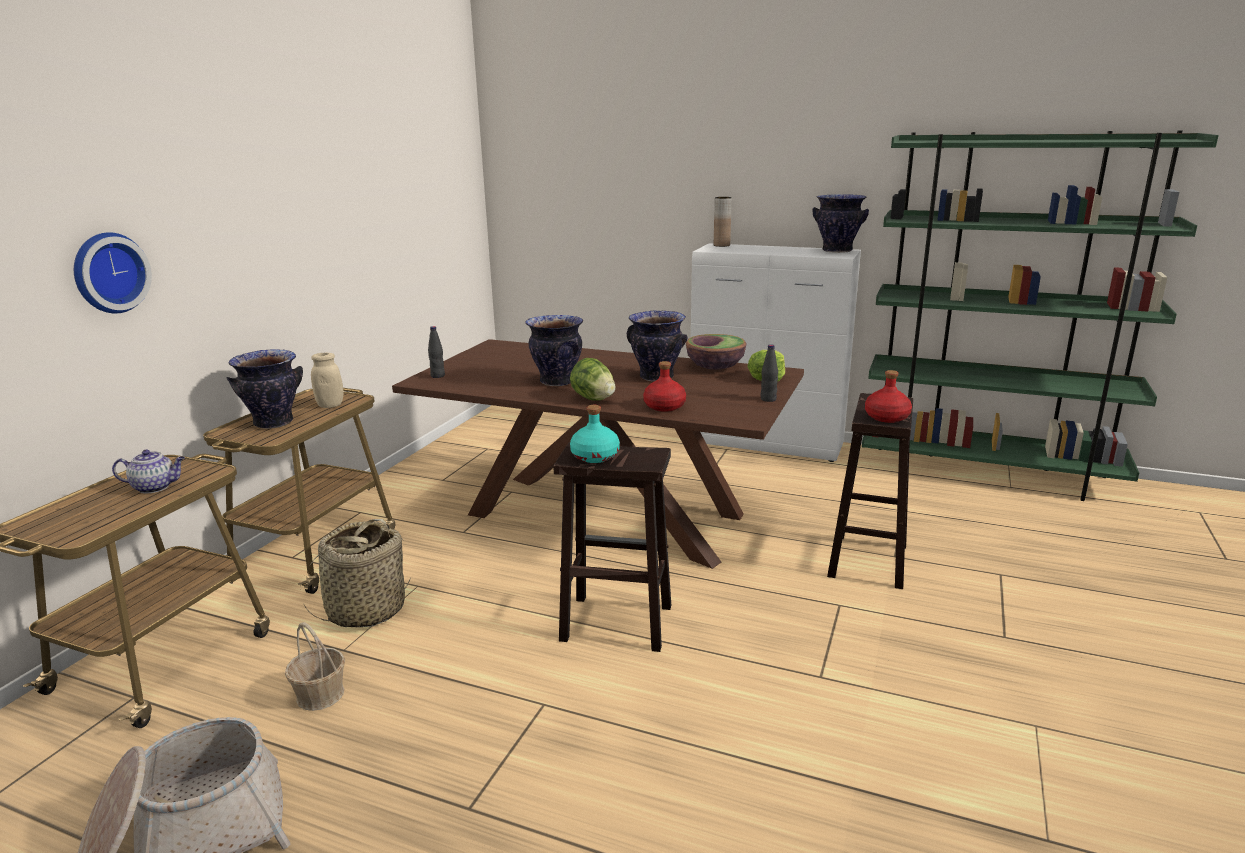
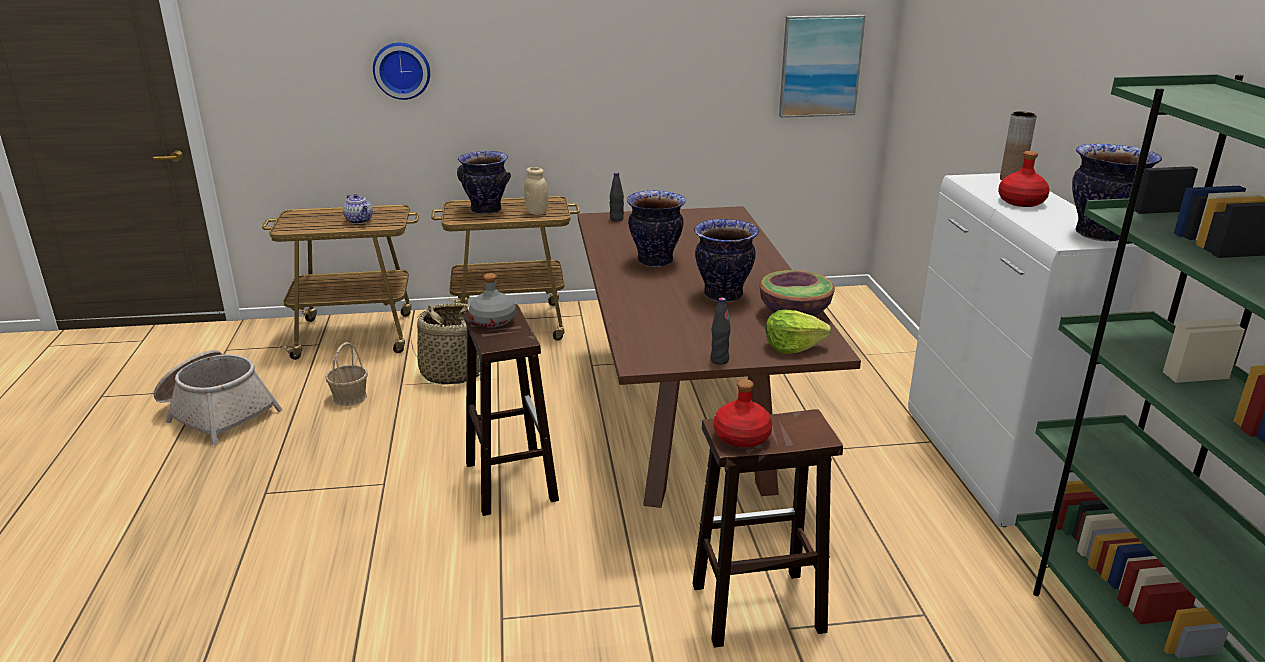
camera: 60 degrees right, 5 degrees up
(451, 213) = (820, 66): none -> picture
(593, 399) = (626, 285): lettuce -> none
(595, 456) = (493, 321): turquoise bottle -> grey bottle
(664, 406) = (639, 317): red bottle -> red bottle (1021, 201)

